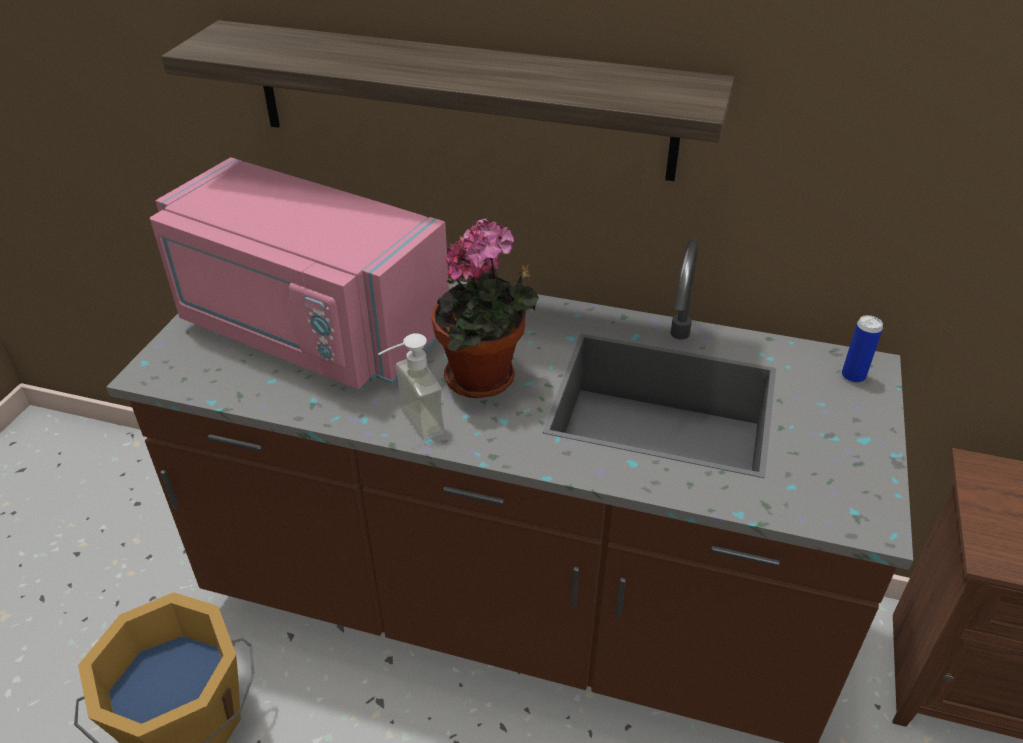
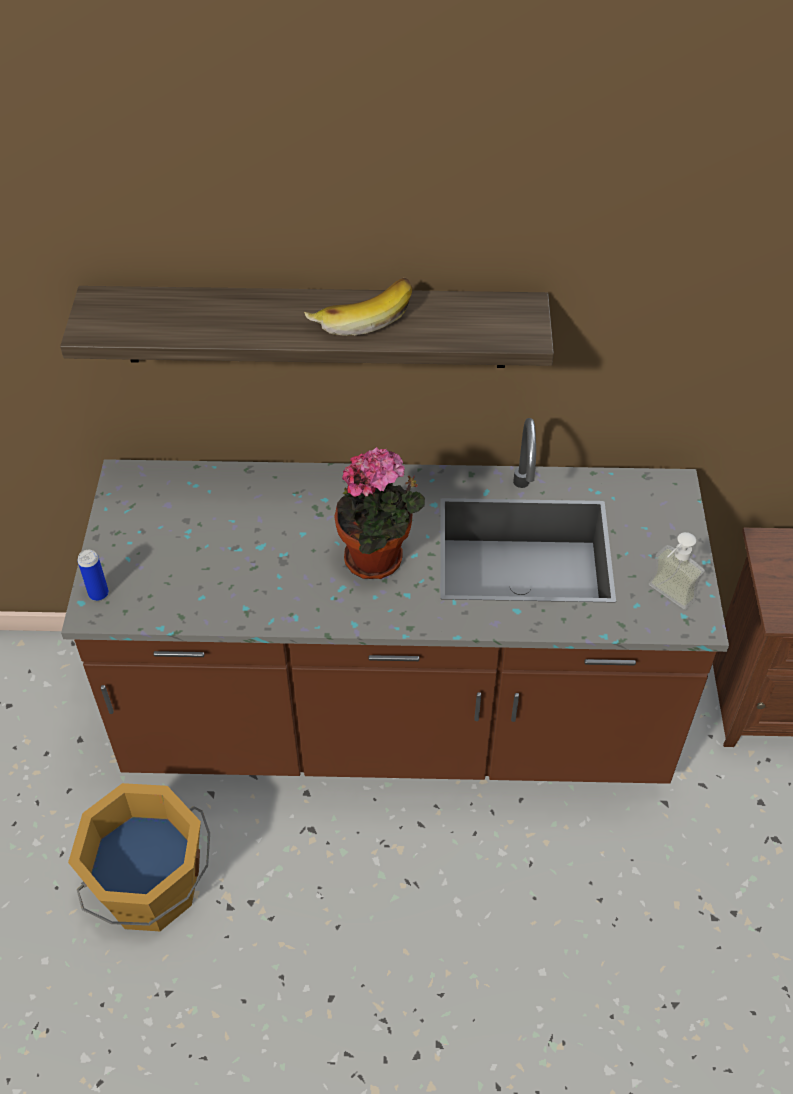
camera: 15 degrees left, 10 degrees up
(308, 329) = (208, 540): pink microwave -> none
(410, 425) = (335, 614): soap dispenser -> soap dispenser (665, 598)
(501, 69) = (361, 316): none -> banana
(853, 376) = (664, 497): can -> can (98, 594)

